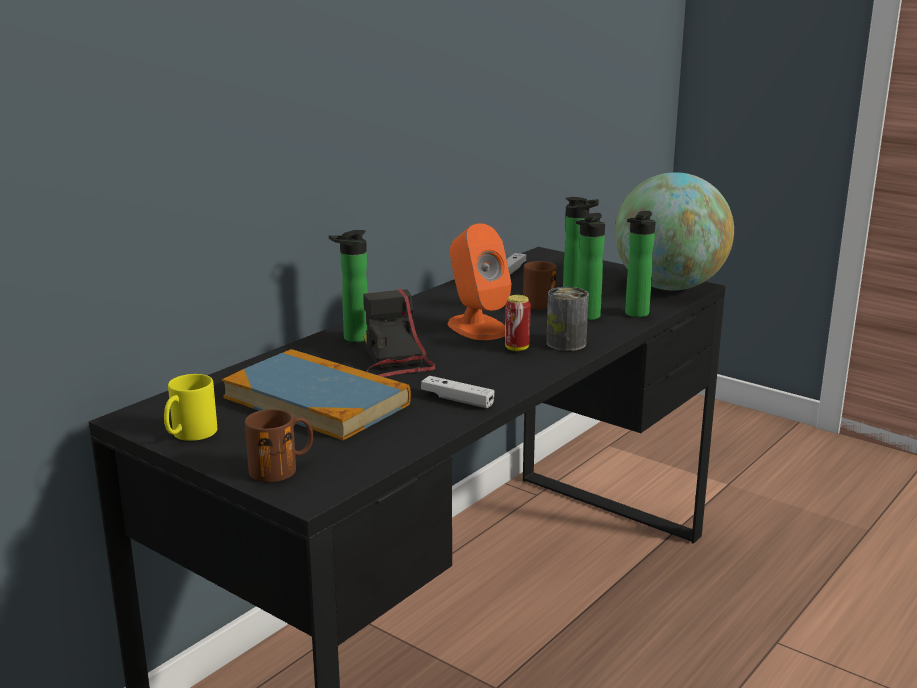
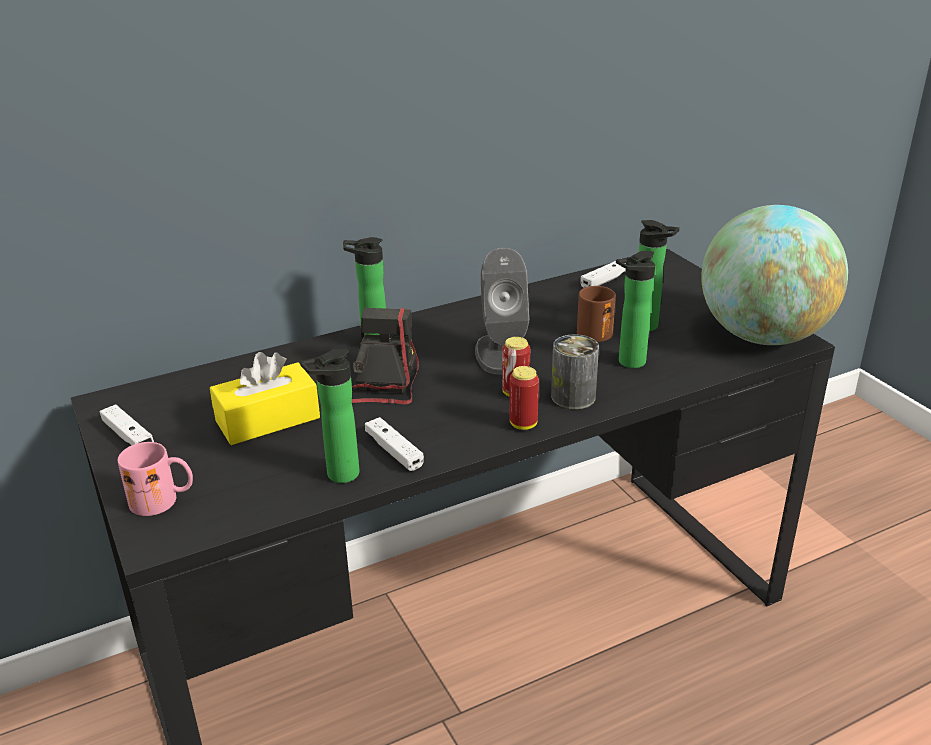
camera: 25 degrees right, 10 degrees up
(189, 435) = (128, 436): yellow mug -> white game controller
(282, 468) = (163, 500): brown mug -> pink mug
(316, 401) = (268, 419): book -> yellow tissue box
(477, 327) = (501, 354): orange speaker -> grey speaker
(545, 365) = (523, 424): none -> can
(635, 314) = (686, 370): bottle -> bottle (338, 475)

